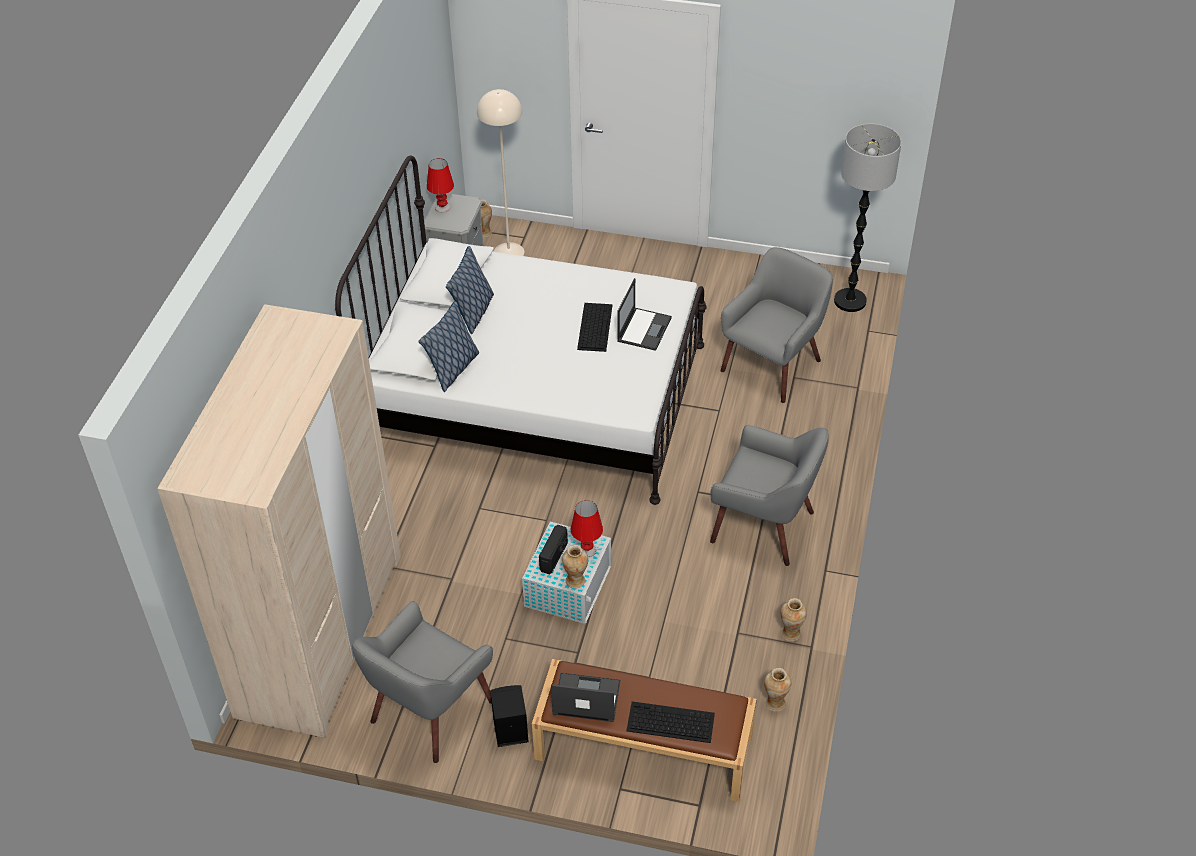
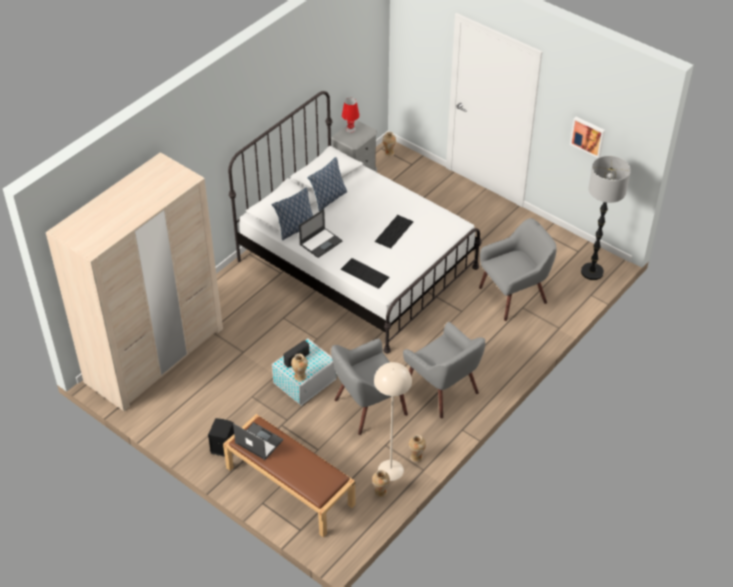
camera: 25 degrees right, 0 degrees up
(430, 711) = (186, 420): grey armchair -> grey armchair (369, 406)
(508, 252) = (396, 170): beige floor lamp -> beige floor lamp (390, 470)
(587, 550) = (317, 362): red table lamp -> none
(644, 329) = (422, 242): laptop -> laptop (321, 242)
(669, 722) = (295, 473): keyboard -> keyboard (364, 273)
(808, 110) = (588, 136): none -> picture

